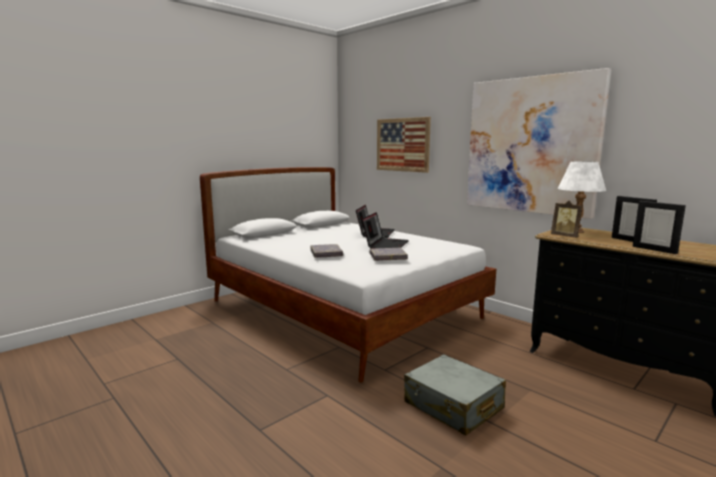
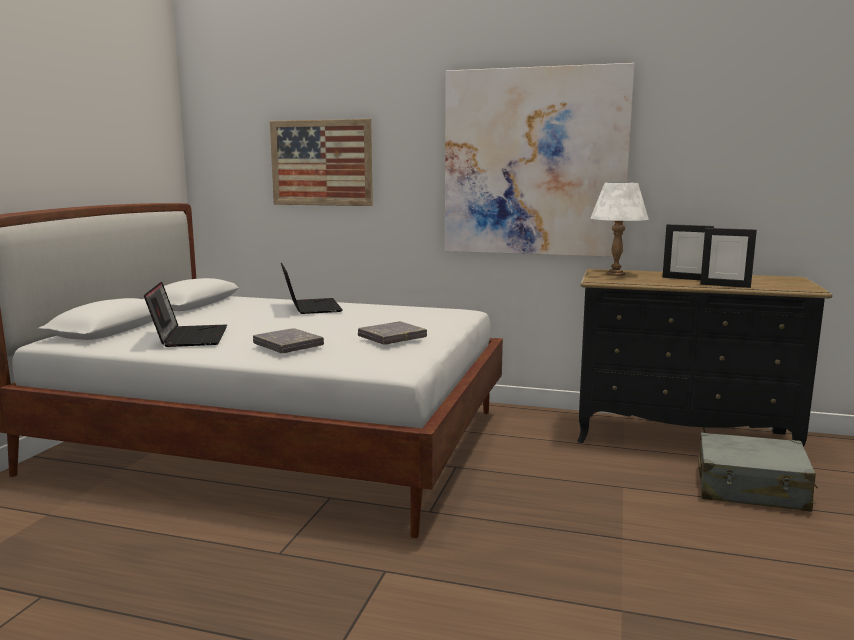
camera: 30 degrees left, 0 degrees up
(385, 244) = (354, 321): laptop -> laptop (189, 337)
(453, 406) = (561, 532): grey suitcase -> grey suitcase (751, 489)
(565, 236) = (617, 280): picture frame -> none

